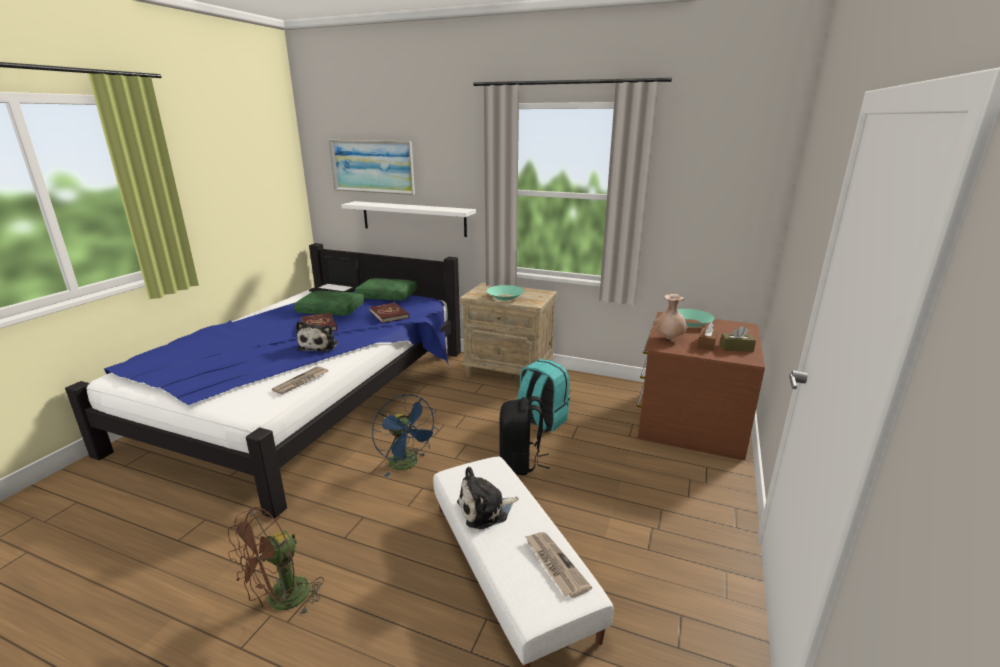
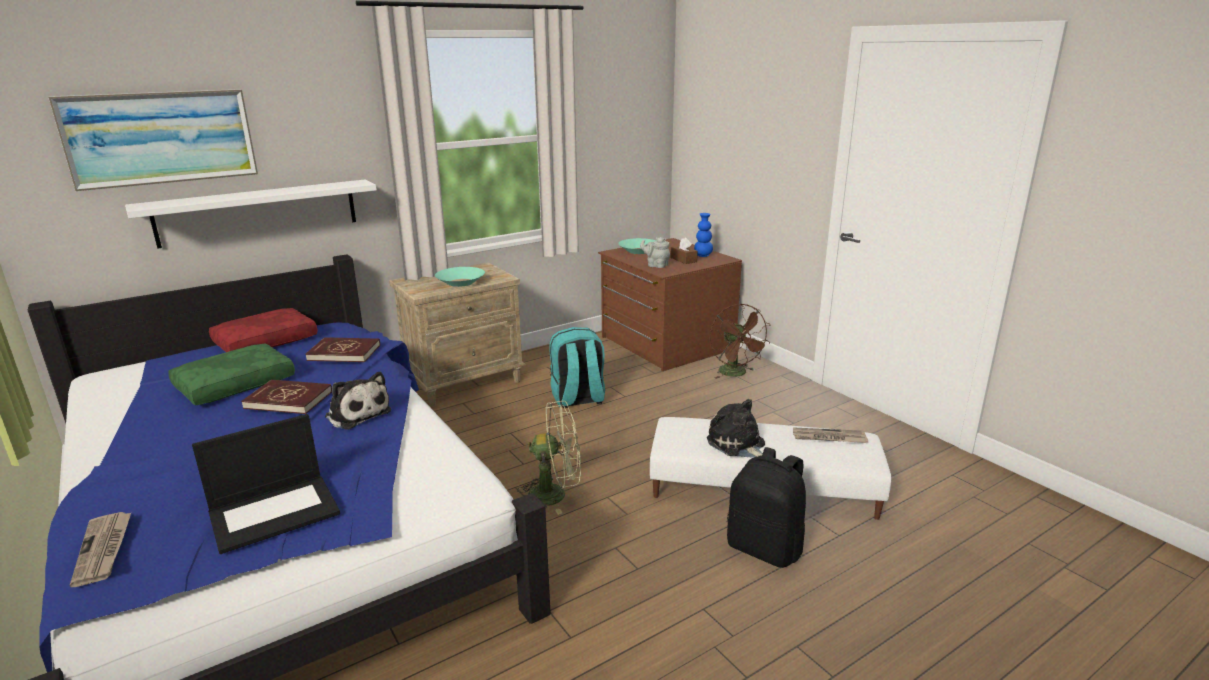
camera: 55 degrees left, 0 degrees up
(281, 601) = (699, 634): brown fan -> brown fan (736, 374)
(301, 382) = (441, 447): newspaper -> newspaper (104, 550)
(336, 289) = (150, 366): laptop -> laptop (275, 512)
(388, 296) = (266, 341): green pillow -> red pillow
(407, 464) = (555, 494): blue fan -> green fan
(485, 510) = (737, 444): plush toy -> plush toy turned 135 degrees clockwise
(520, 462) = (630, 432): black backpack -> black backpack (765, 548)
(669, 338) = (656, 265): beige vase -> grey teapot
(736, 348) = (703, 255): brown tissue box -> blue vase

